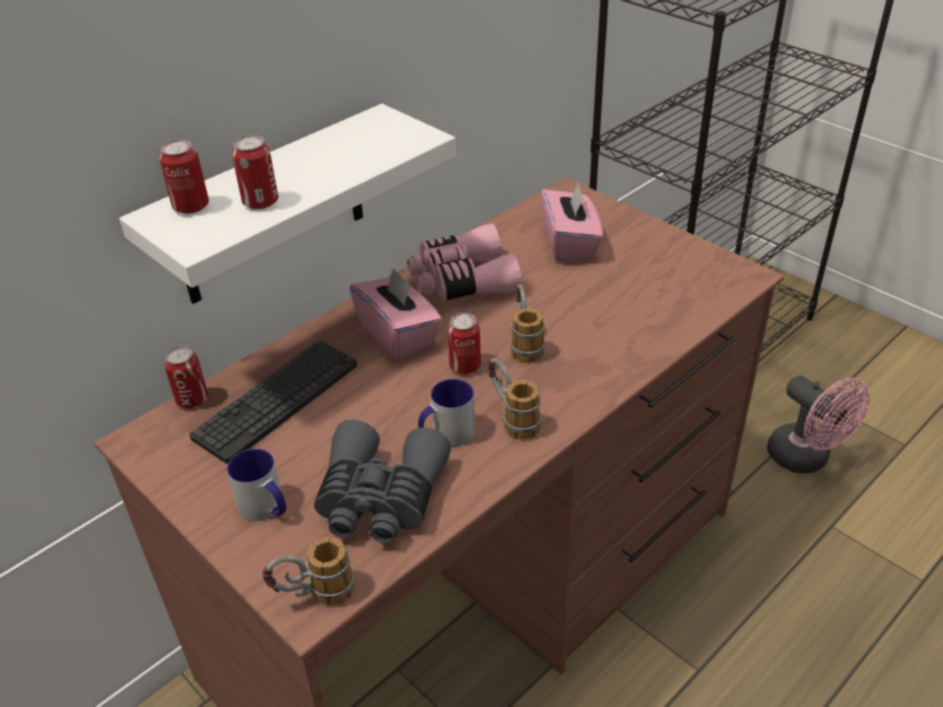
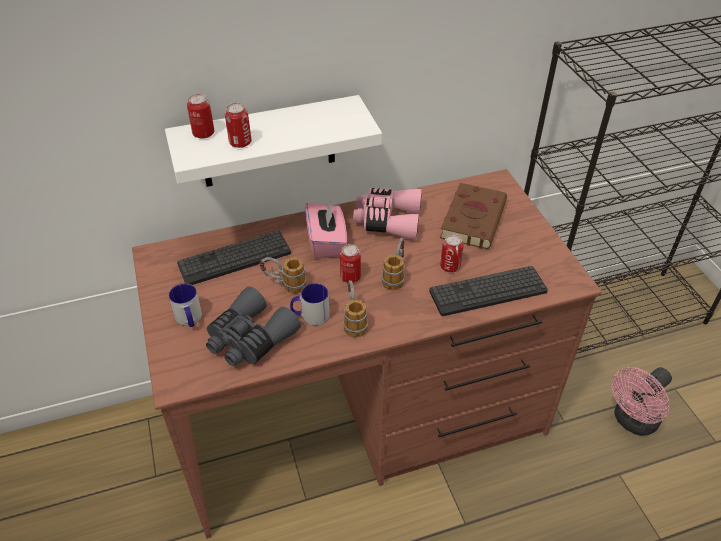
camera: 25 degrees right, 5 degrees up
(192, 399) = (192, 241): can -> can (450, 266)
(314, 596) = (181, 379): mug -> mug (284, 285)
(570, 243) = (473, 218): pink tissue box -> brown book
(655, 321) = (488, 291): none -> keyboard
(806, 459) = (632, 421): pink fan -> pink fan turned 60 degrees clockwise

